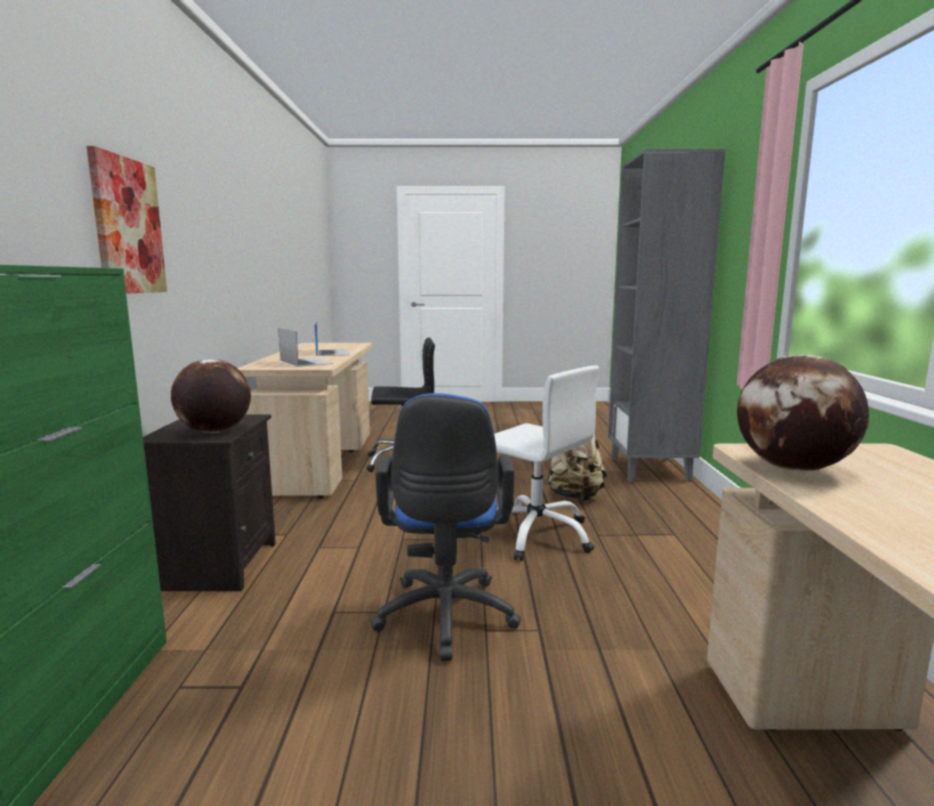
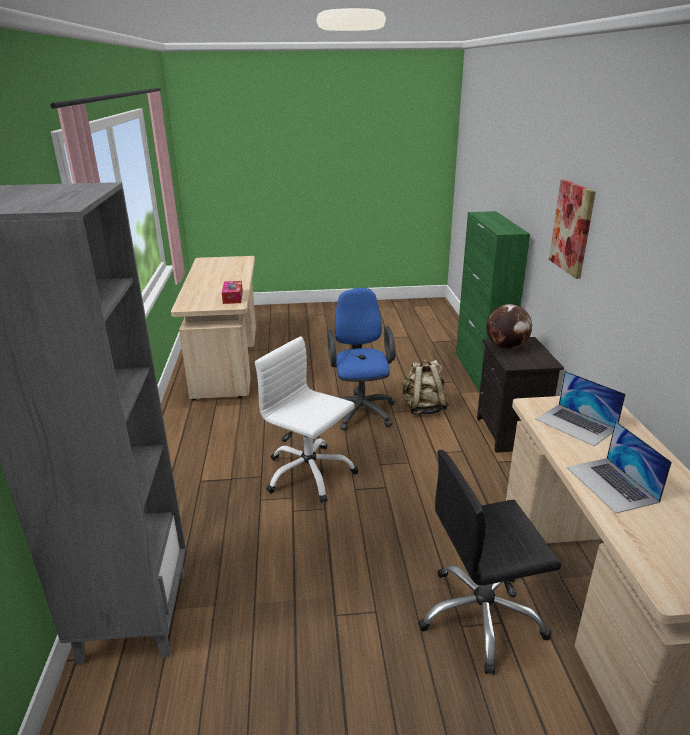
camera: 175 degrees right, 15 degrees up
(575, 497) = (261, 533): beige backpack -> beige backpack (423, 408)
(793, 468) = (233, 297): globe -> tissue box

